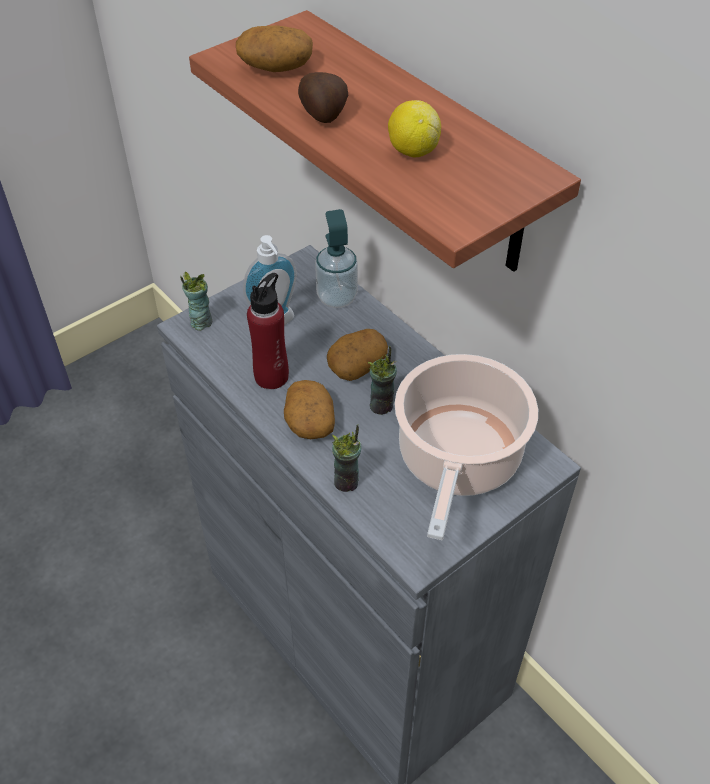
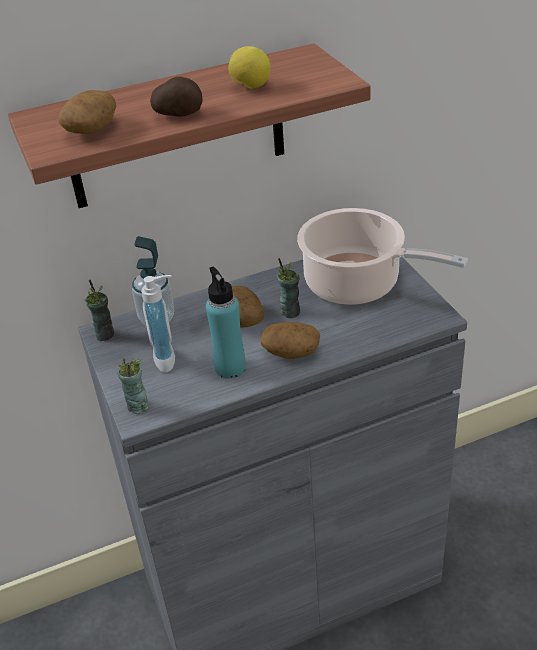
camera: 70 degrees left, 10 degrees down
(271, 376) = (230, 368): red bottle -> turquoise bottle
(347, 482) = (360, 340): cup -> cup (105, 334)

